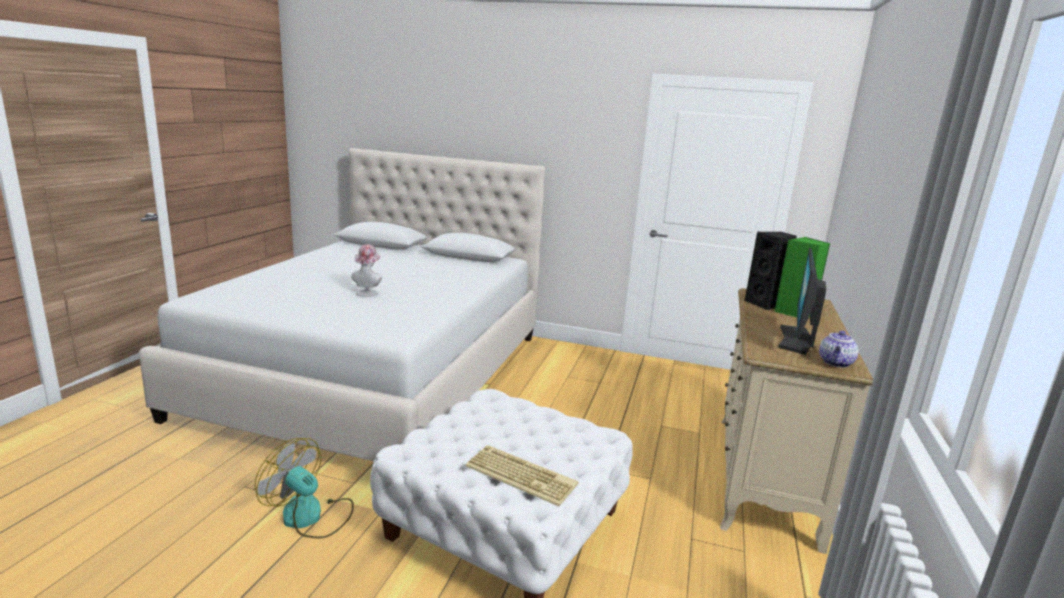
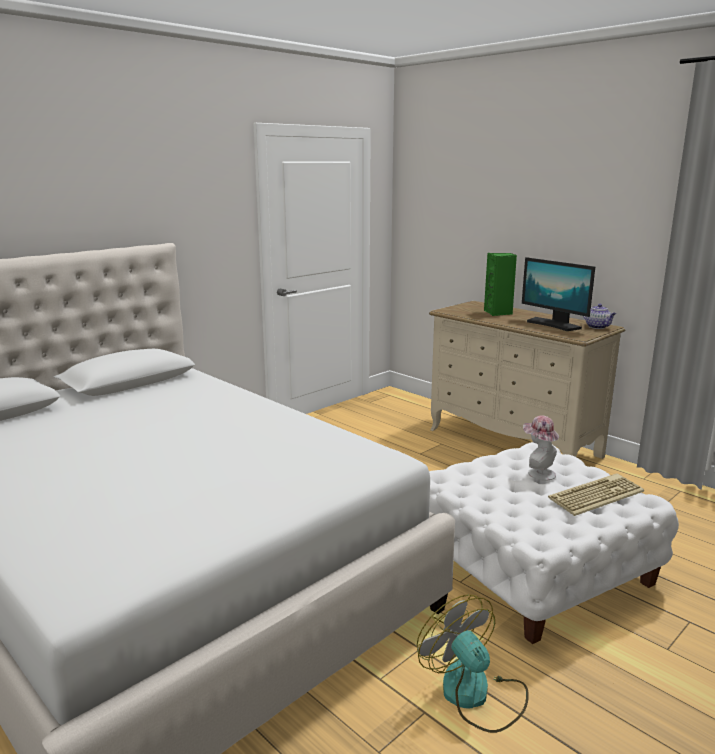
camera: 60 degrees left, 0 degrees up
(310, 517) = (475, 695): fan -> fan turned 90 degrees clockwise
(368, 292) = (210, 454): hat -> hat (538, 473)
(765, 304) = (475, 314): black speaker -> none

